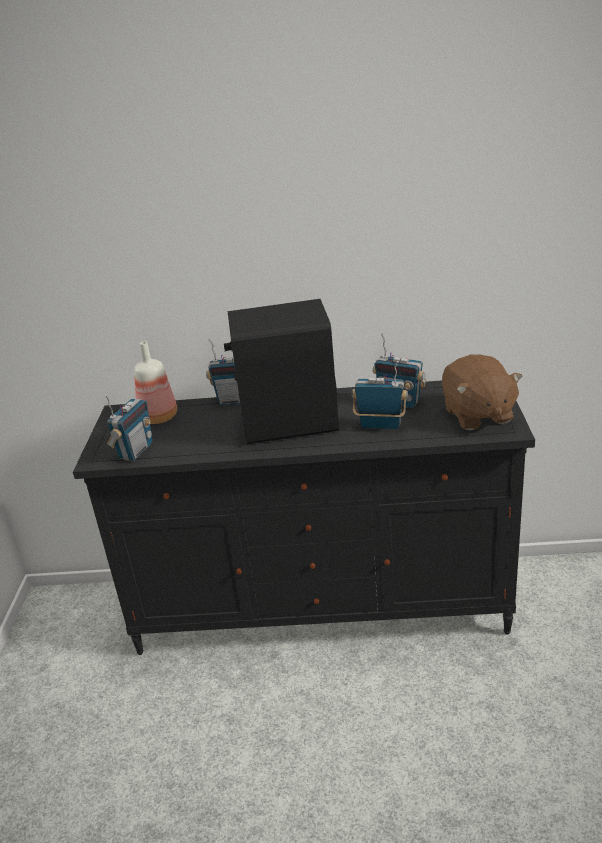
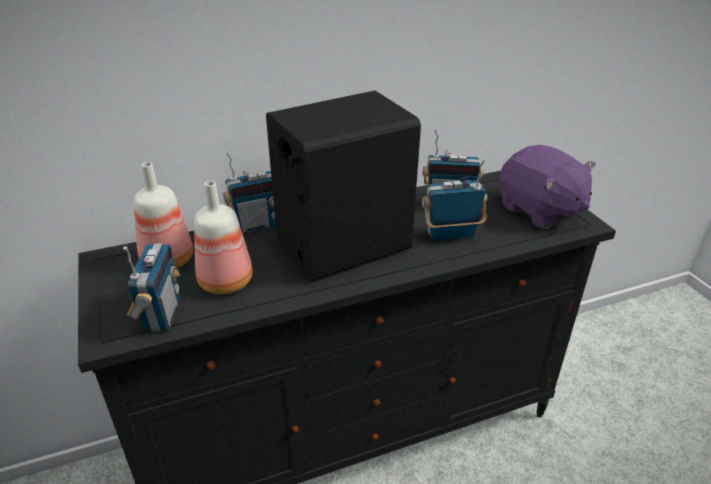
camera: 25 degrees left, 5 degrees up
(190, 436) = (227, 281): none -> bottle
(477, 415) = (539, 210): brown plush toy -> purple plush toy

